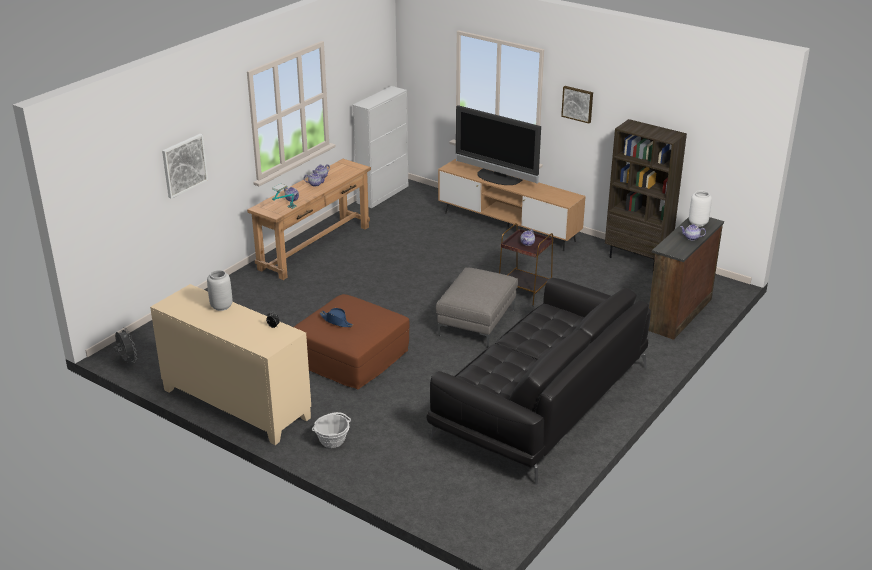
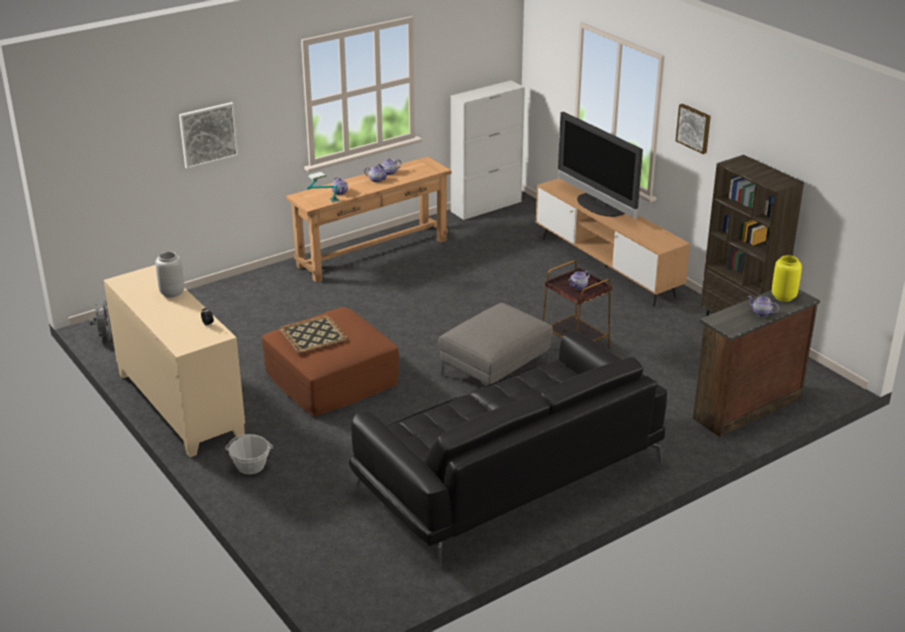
camera: 20 degrees right, 0 degrees up
(336, 321) = (313, 335): blue hat -> tray
(698, 223) = (784, 297): white vase -> yellow vase

